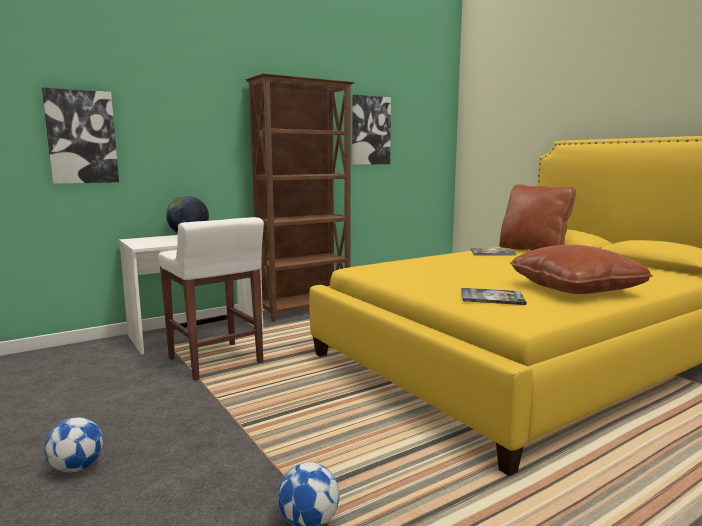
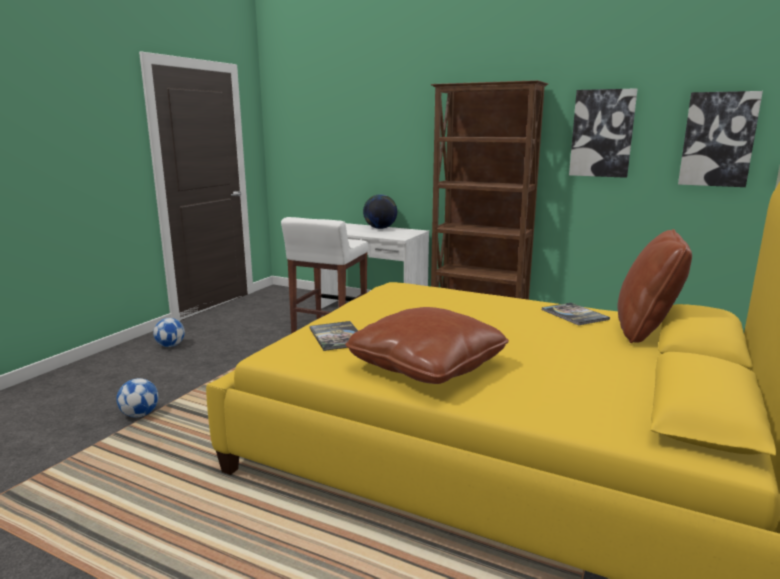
camera: 60 degrees right, 5 degrees up
(81, 137) = (325, 144): picture -> picture (718, 139)

